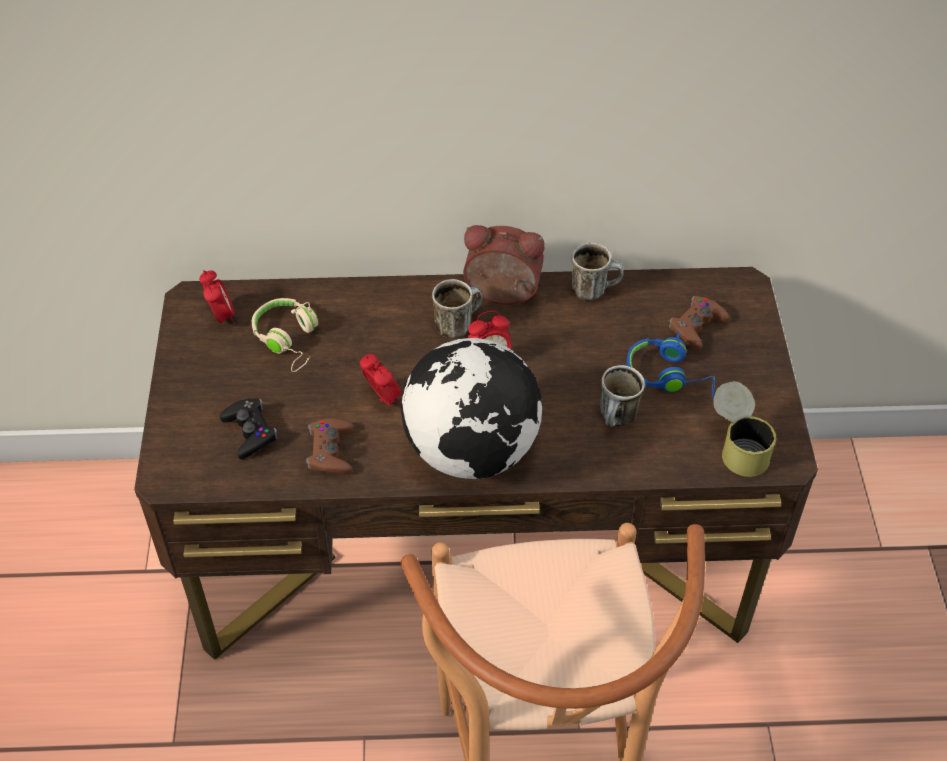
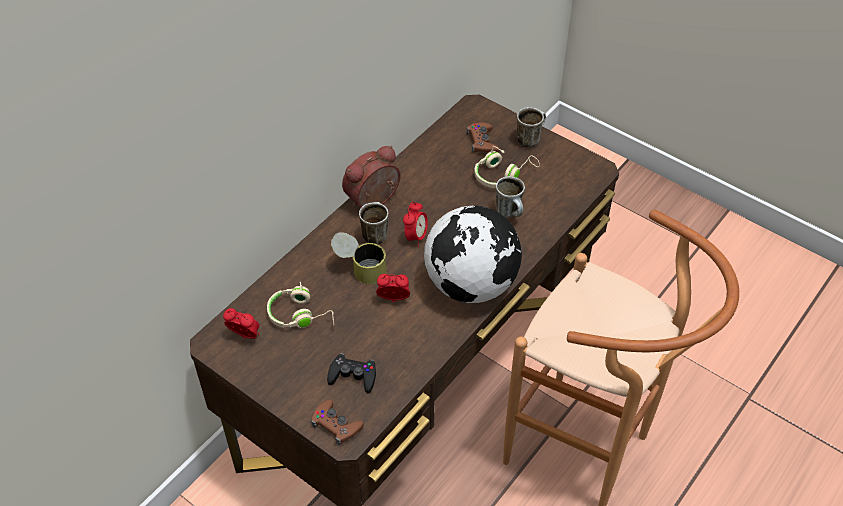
camera: 50 degrees left, 0 degrees up
(330, 451) = (407, 347): brown game controller -> brown game controller (336, 425)
(594, 290) = (413, 162): mug -> mug (529, 138)
(668, 376) = (502, 174): blue headphones -> beige headphones
(738, 446) = (573, 180): can -> can (360, 269)

